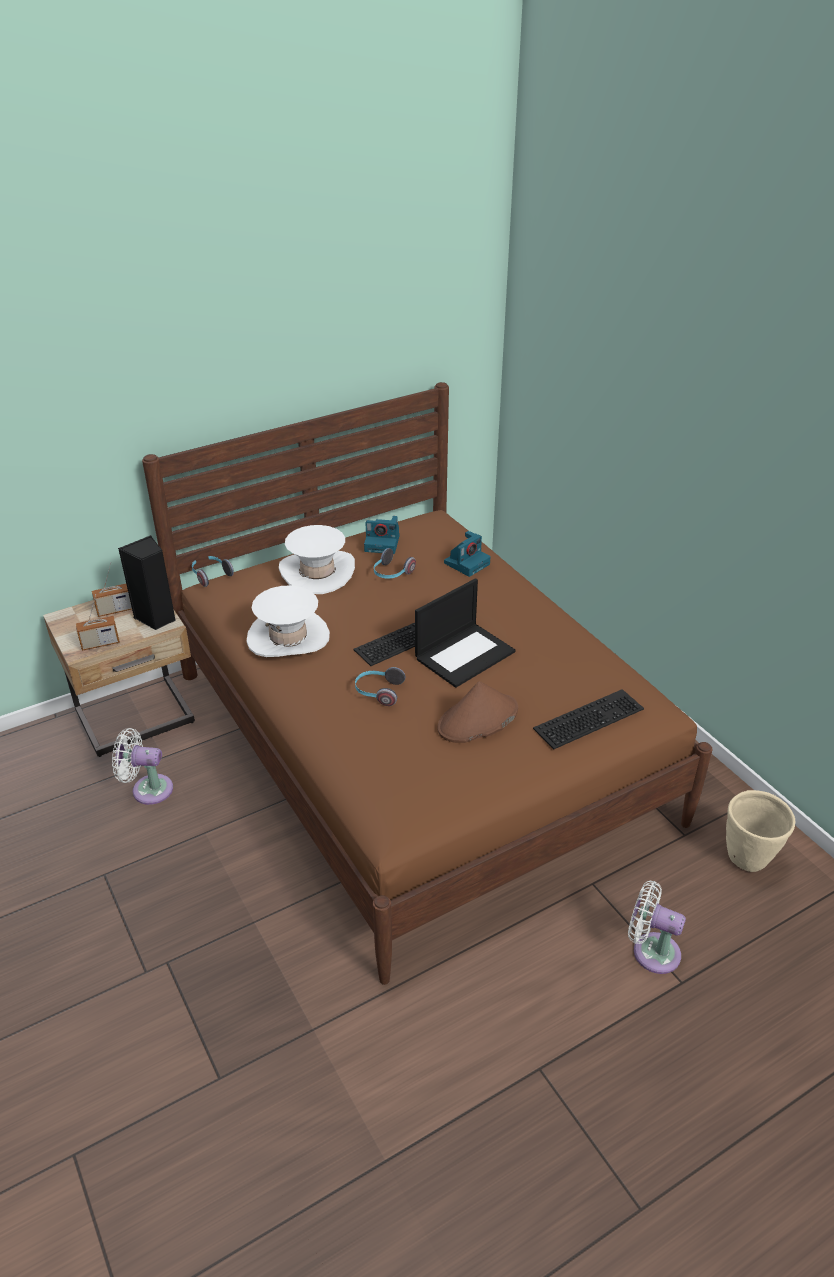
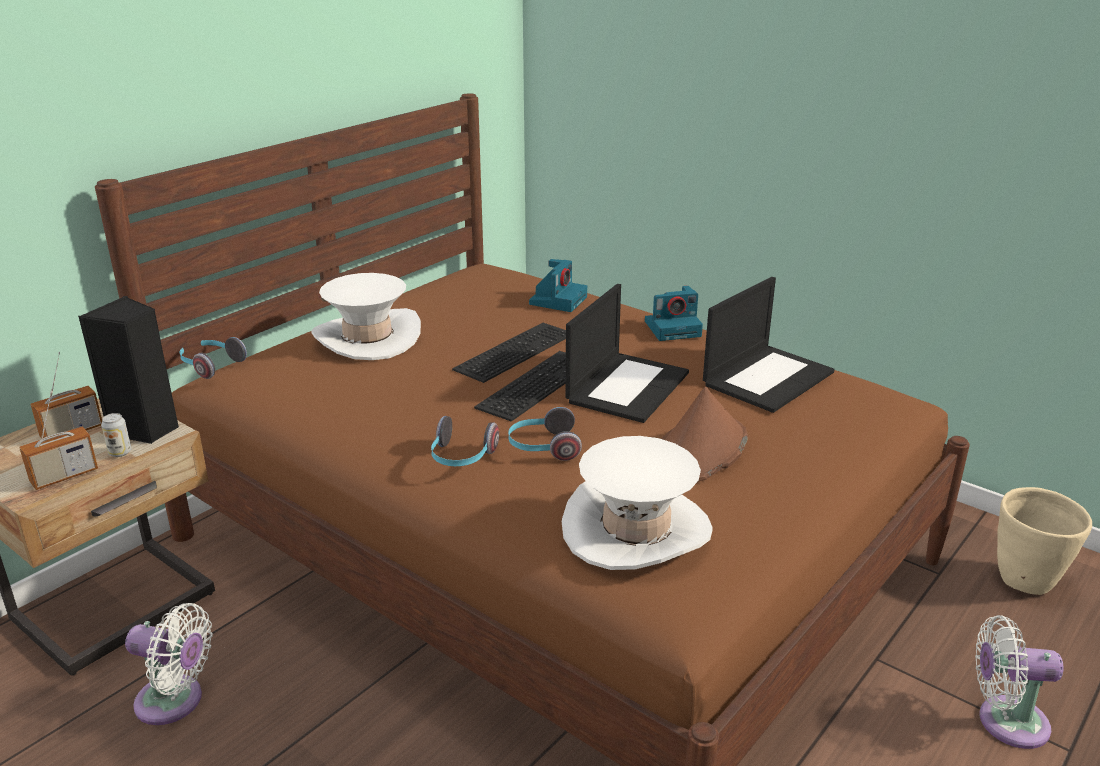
camera: 20 degrees left, 10 degrees down
(136, 633) = (120, 452): none -> can
(148, 789) = (175, 702): white fan -> white fan turned 150 degrees counterclockwise
(288, 637) = (370, 411): white hat -> white hat (636, 529)
(383, 543) = (437, 298): camera -> camera (673, 328)
(391, 573) = (469, 323): headphones -> headphones (461, 458)
(569, 668) = (767, 377): none -> laptop
(588, 717) = (833, 422): keyboard -> keyboard (514, 350)

